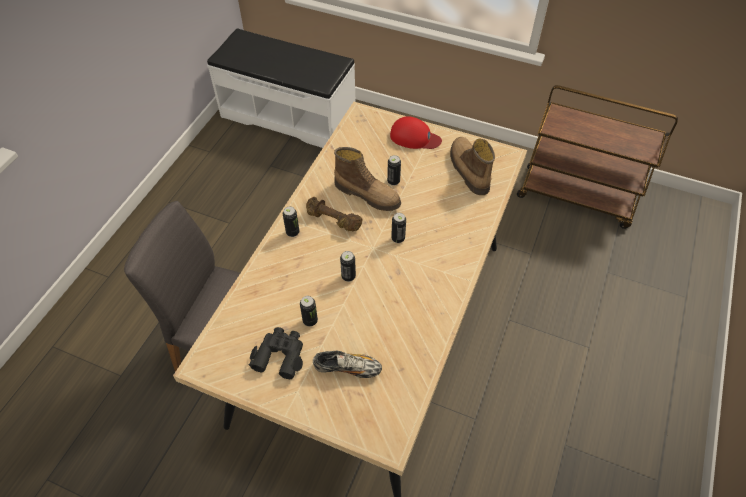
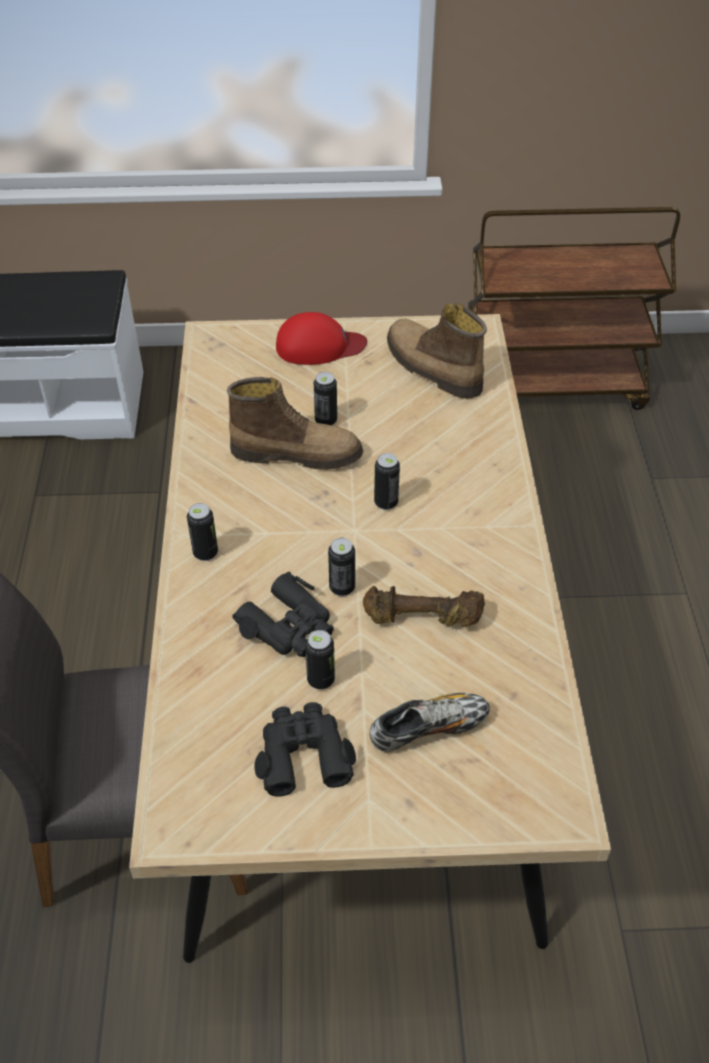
camera: 25 degrees left, 5 degrees down
(311, 286) = (289, 626): none -> black binoculars
(333, 220) = (263, 512): brown dumbbell -> brown dumbbell (422, 619)

